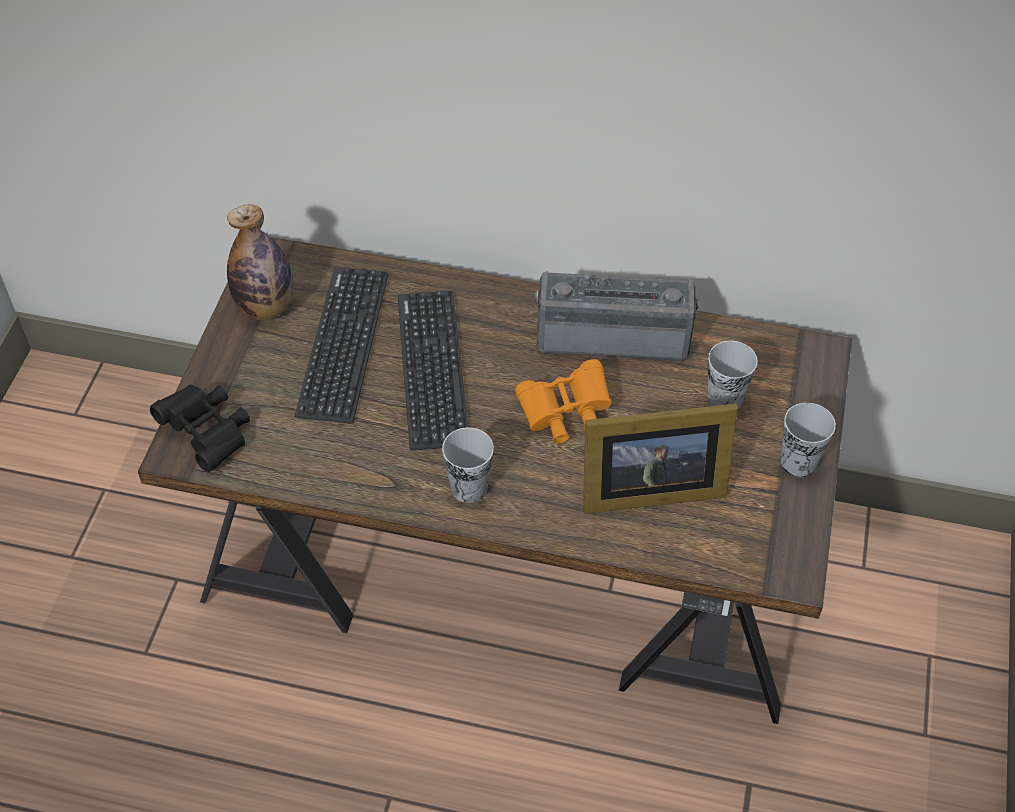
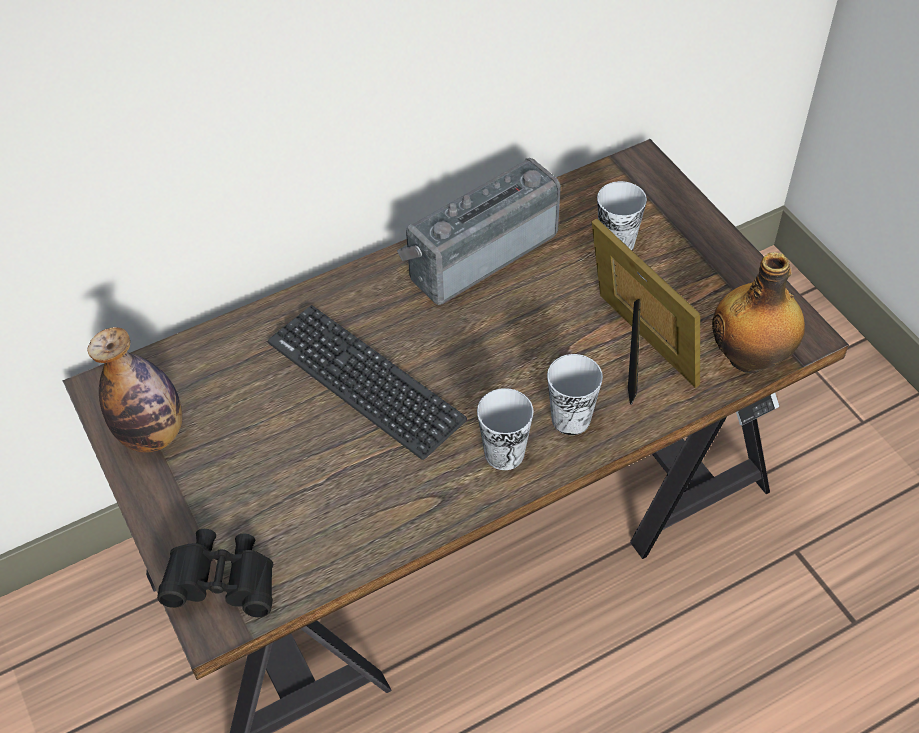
camera: 40 degrees left, 0 degrees up
(343, 344) = (262, 415): keyboard -> none
(565, 414) = (512, 339): orange binoculars -> none
(646, 488) = (637, 351): picture frame -> picture frame turned 75 degrees counterclockwise
(729, 557) = (750, 357): none -> bottle
(798, 462) = (717, 253): cup -> cup (571, 419)

